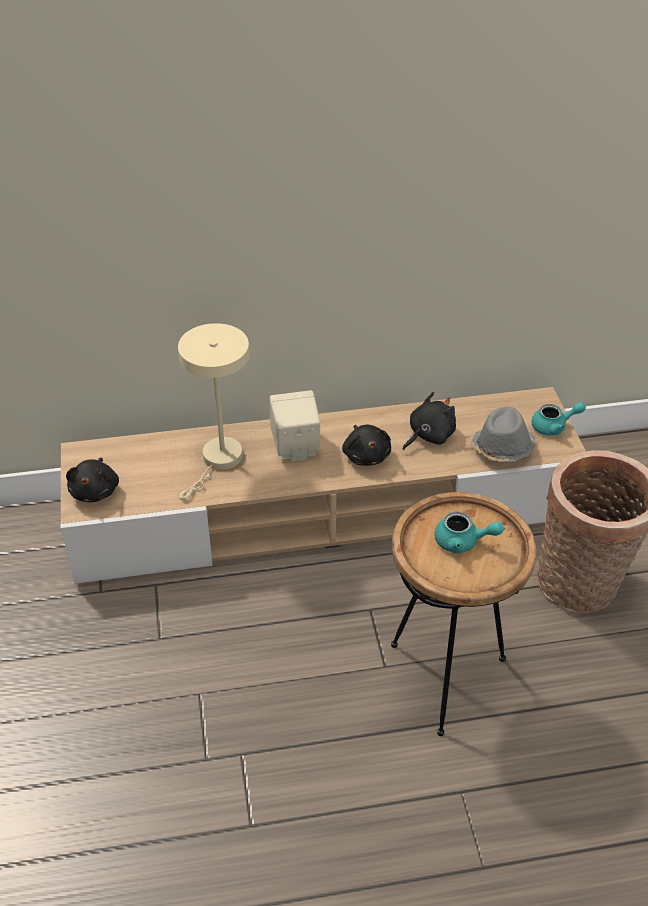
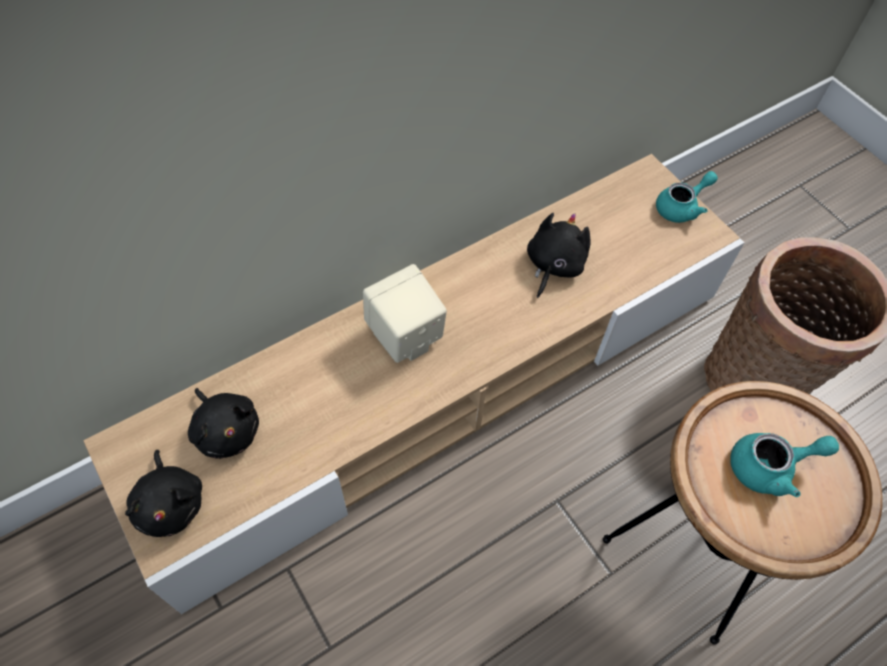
camera: 25 degrees left, 15 degrees up
(219, 461) = (318, 392): beige table lamp -> none
(366, 455) = (496, 319): black plush toy -> black plush toy (226, 430)
(502, 448) = (643, 255): grey hat -> none

